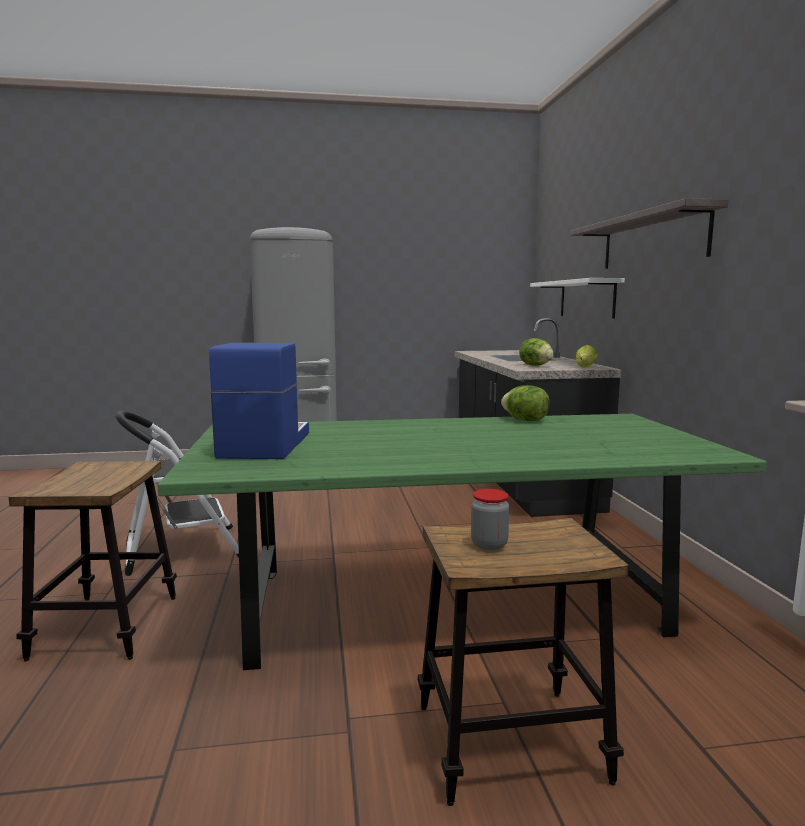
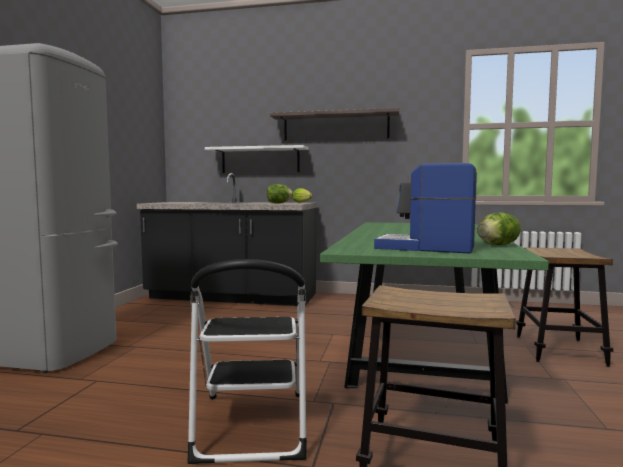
camera: 70 degrees left, 5 degrees down
(489, 544) = (566, 255): jar -> none
(525, 420) = (373, 227): lettuce -> lettuce (497, 245)

